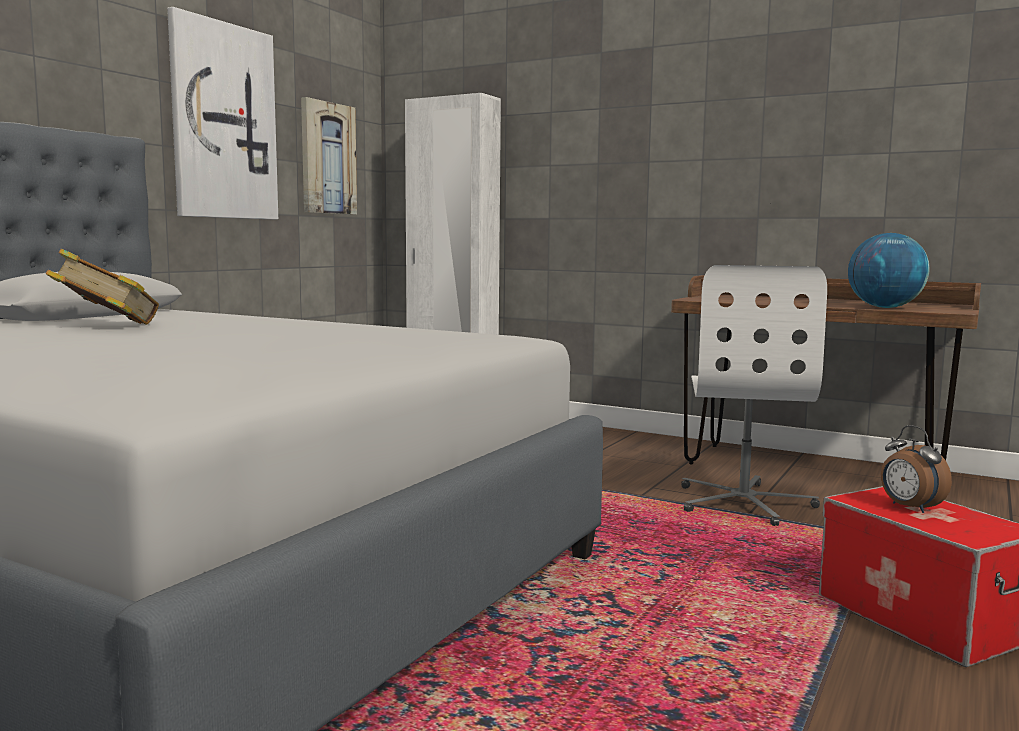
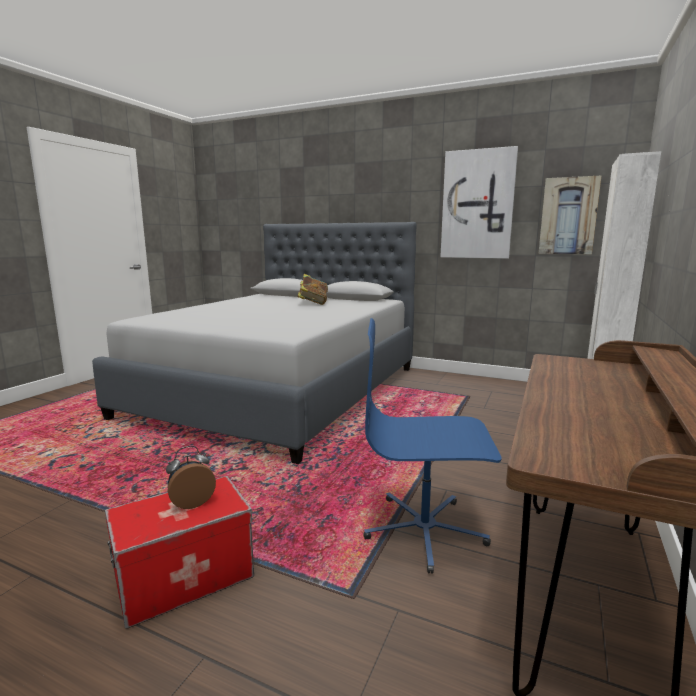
camera: 85 degrees right, 5 degrees up
(744, 503) = (425, 530): white office chair -> blue office chair
(885, 307) = (555, 423): globe -> none

